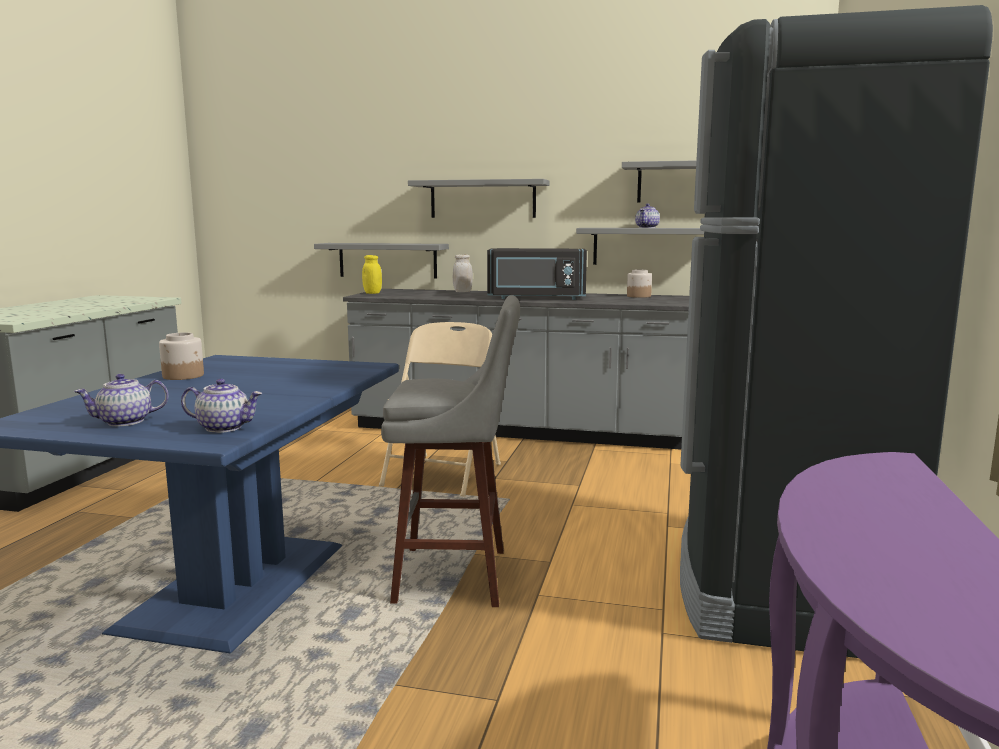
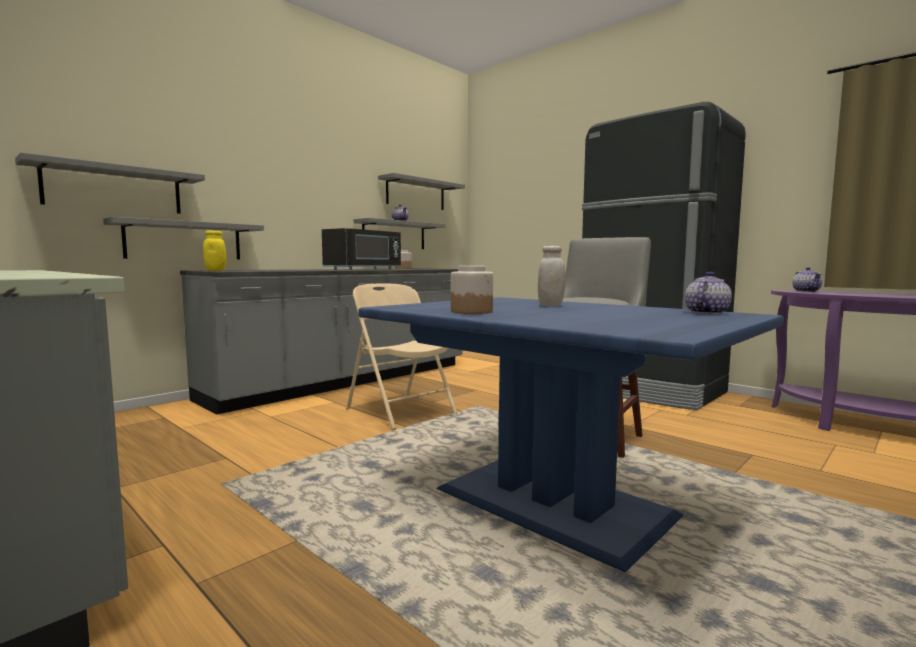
camera: 60 degrees left, 5 degrees down
(124, 422) = (676, 320): teapot -> teapot (806, 291)
(462, 291) = (280, 269): white jar -> white jar (551, 305)
(482, 199) = (279, 188): grey shelf -> grey shelf (114, 189)

